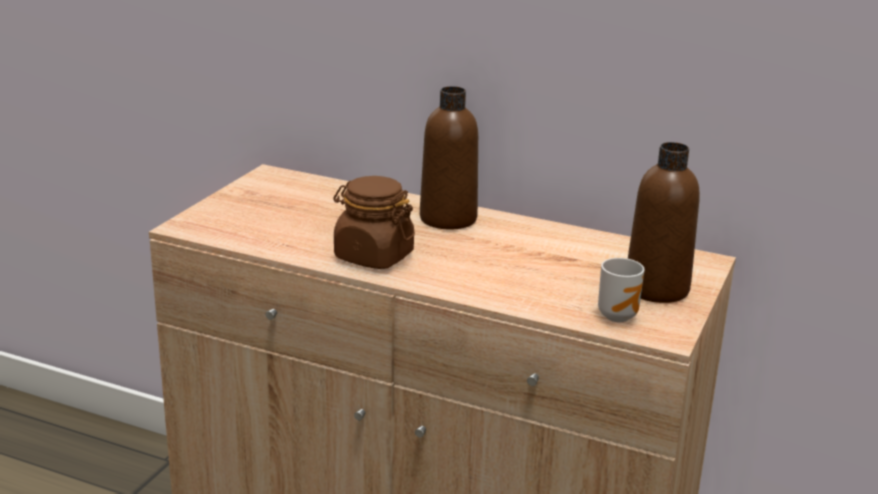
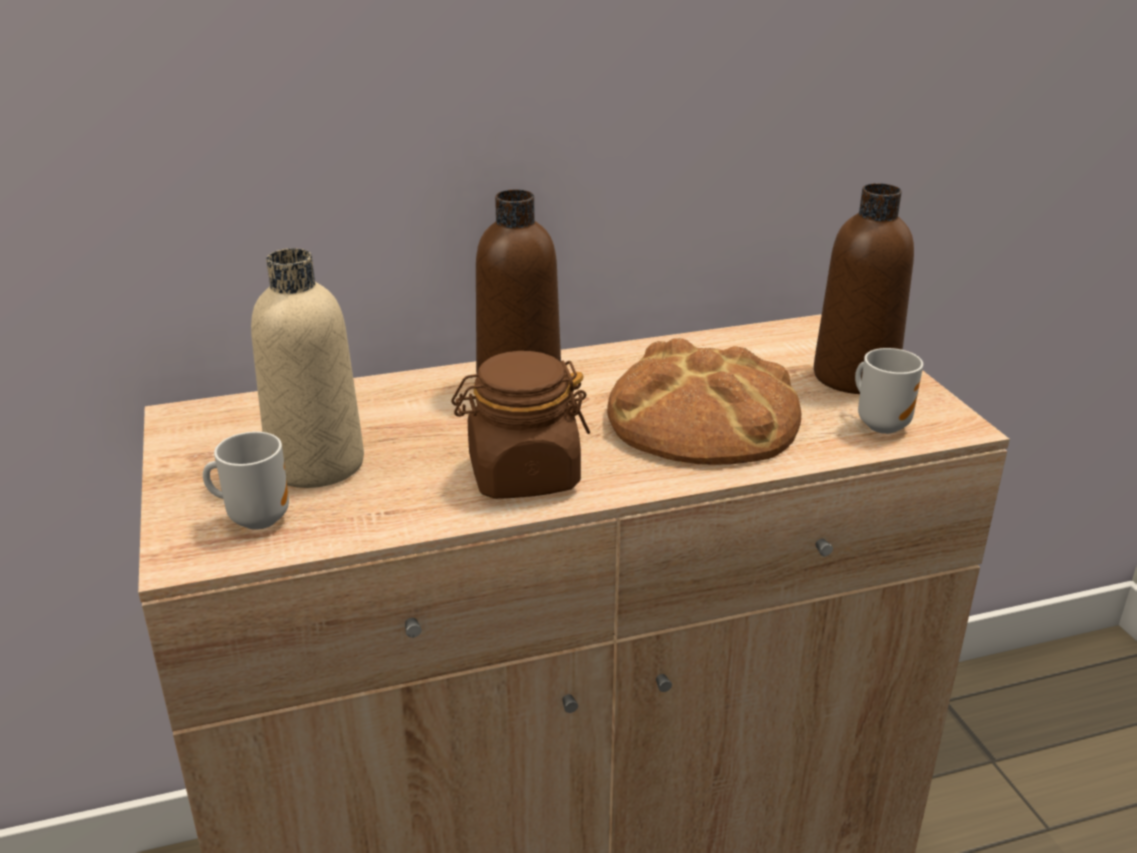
camera: 40 degrees left, 5 degrees up
(231, 224) = (256, 518): none -> mug
(291, 214) = (316, 464): none -> beige bottle
(518, 270) = (702, 416): none -> bread

